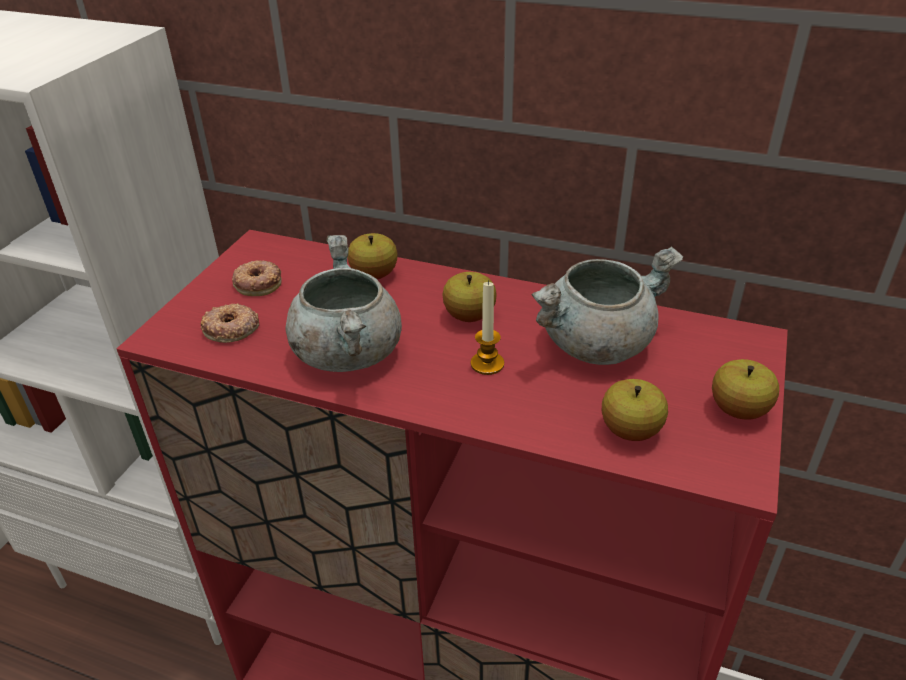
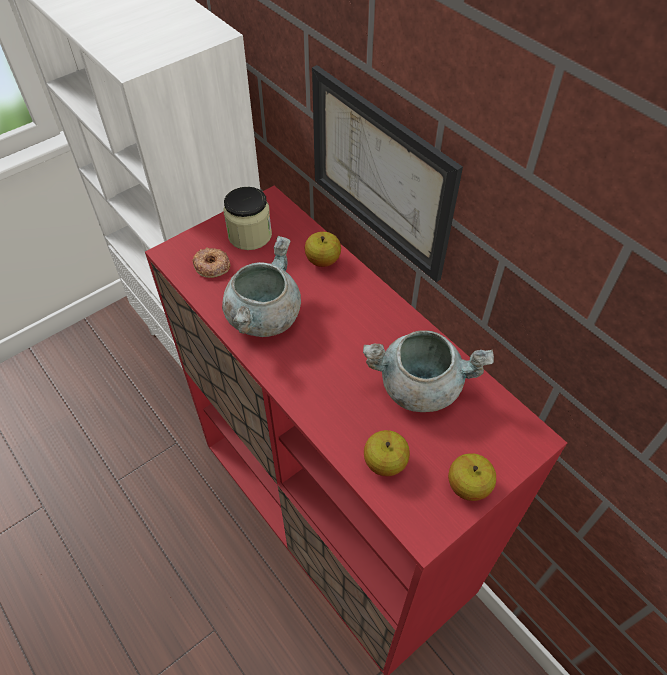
camera: 30 degrees right, 15 degrees up
(258, 283) = (250, 235): donut -> jar
(427, 118) = (380, 173): none -> picture
(469, 316) = (357, 323): apple -> none
(487, 364) = (338, 367): candle -> none

